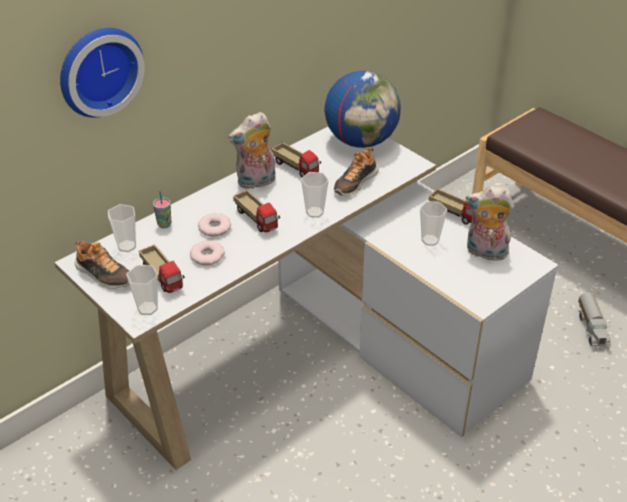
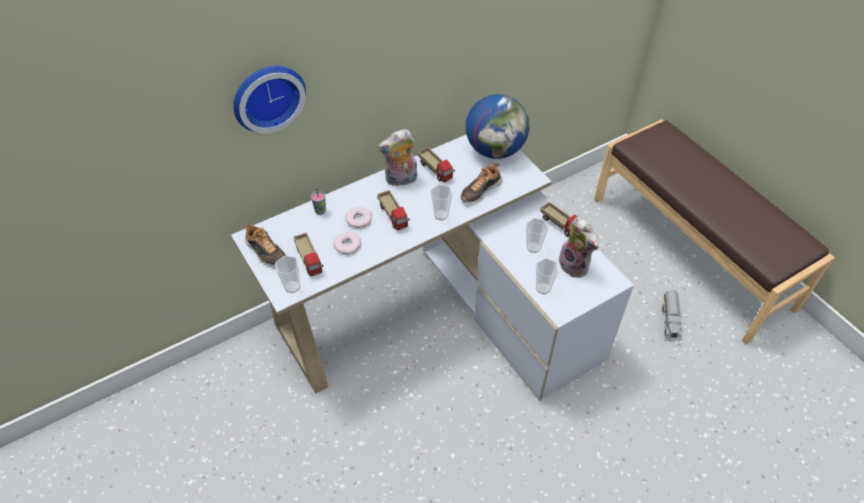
camera: 10 degrees right, 10 degrees up
(127, 246) = (288, 227): cup -> cup (543, 288)
(485, 253) = (576, 265): plush toy -> plush toy turned 150 degrees counterclockwise

